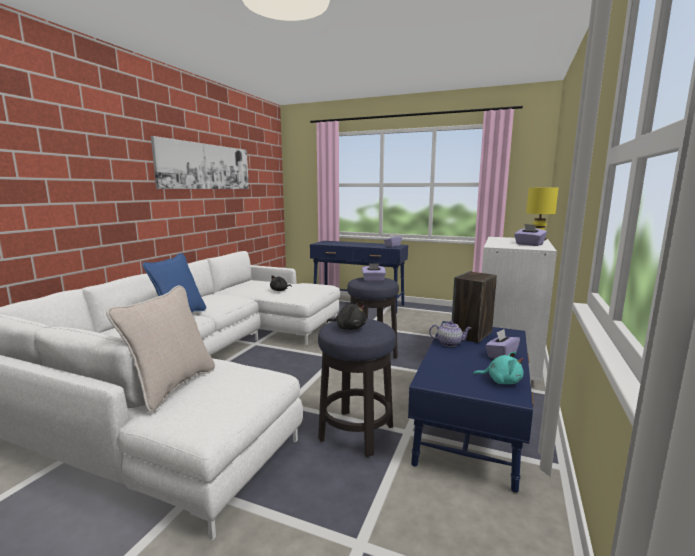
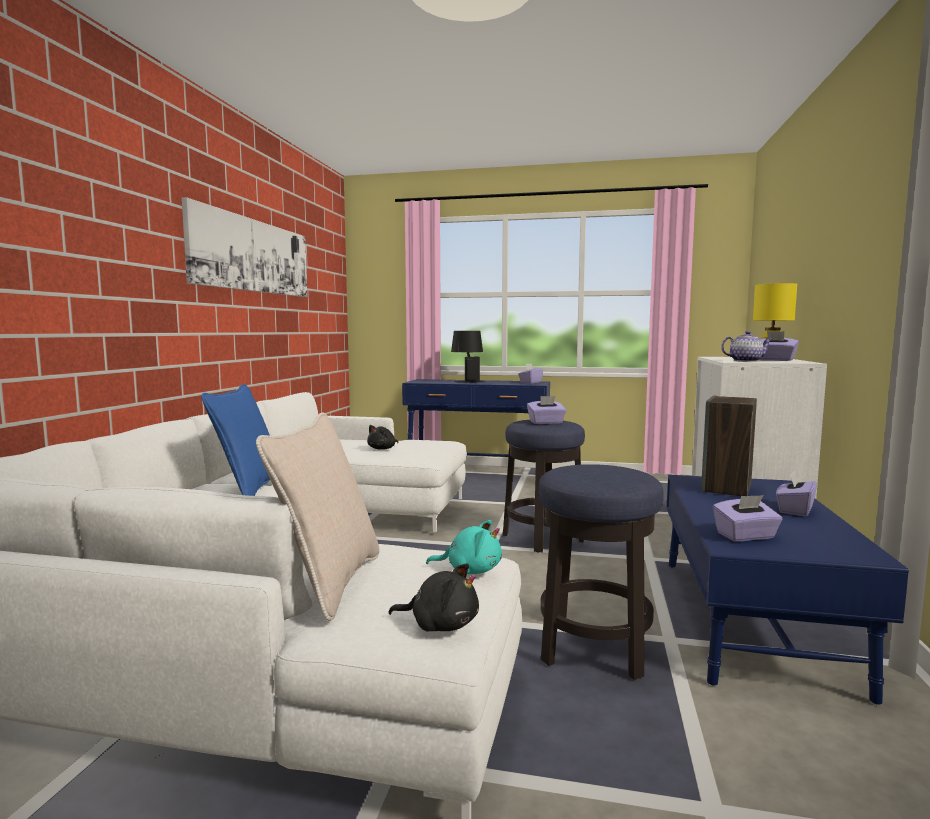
camera: 10 degrees left, 5 degrees down
(349, 328) = (591, 475): black plush toy -> black plush toy (440, 625)
(353, 243) = (467, 381): none -> black table lamp
(445, 374) = (745, 536): none -> purple tissue box
(449, 343) = (708, 500): teapot -> teapot (745, 361)
(501, 381) = (829, 539): turquoise plush toy -> turquoise plush toy (470, 570)

